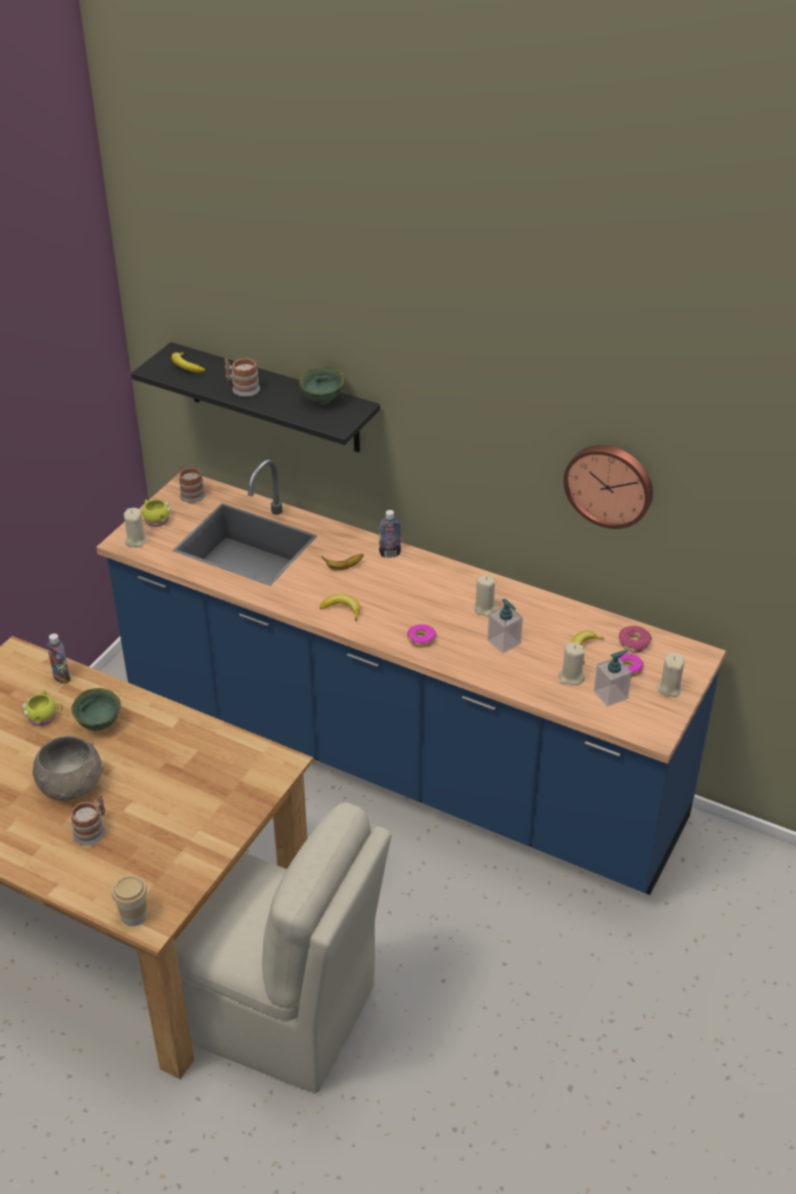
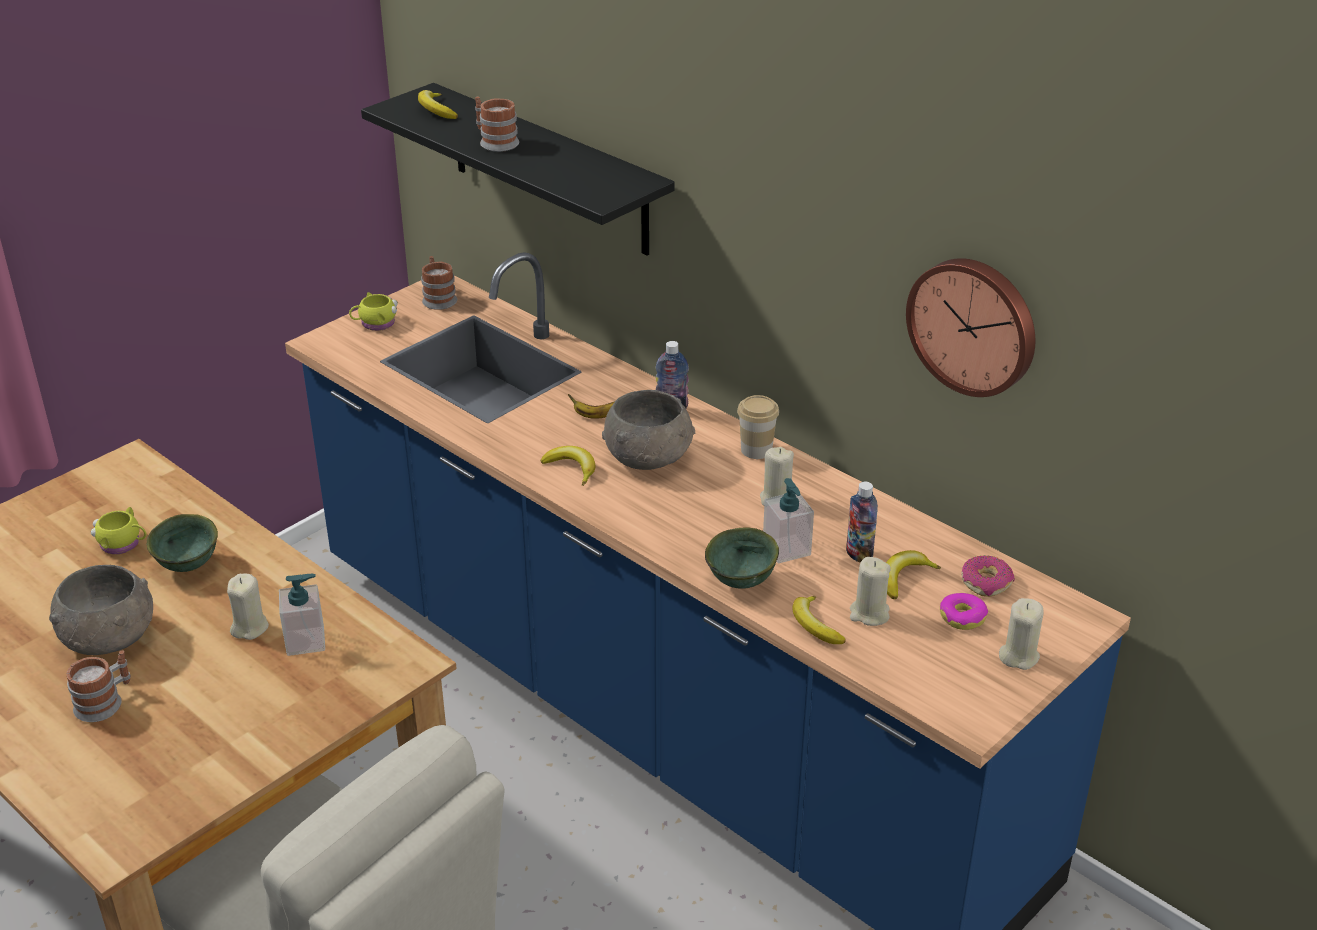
camera: 15 degrees right, 5 degrees down
(61, 677) = (172, 499): bottle -> bottle (859, 555)
(134, 915) = (97, 832): cup -> cup (756, 450)
(136, 540) = (338, 343): beige candle -> beige candle (249, 627)
(324, 401) = (597, 168): green bowl -> green bowl (742, 582)
(390, 592) = (649, 457): none -> grey bowl
(421, 639) = (667, 525): donut -> none
(541, 691) = (814, 626): none -> banana
(611, 695) = (921, 649): soap dispenser -> soap dispenser (306, 641)

